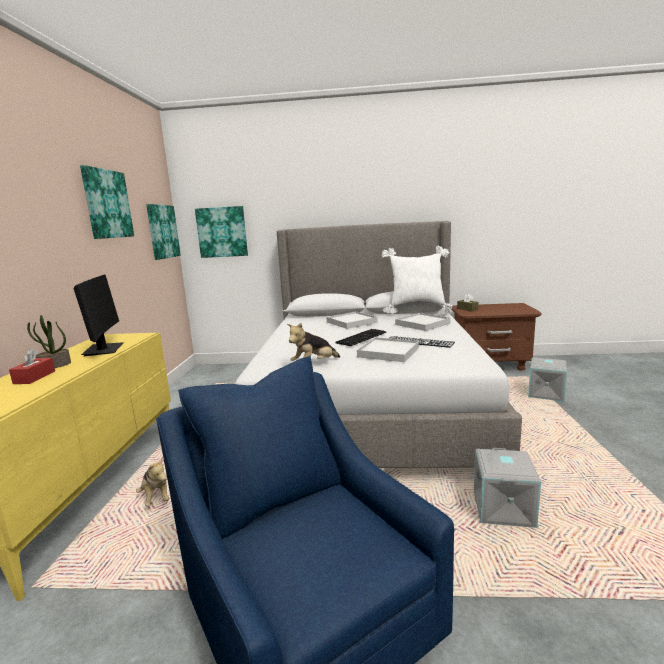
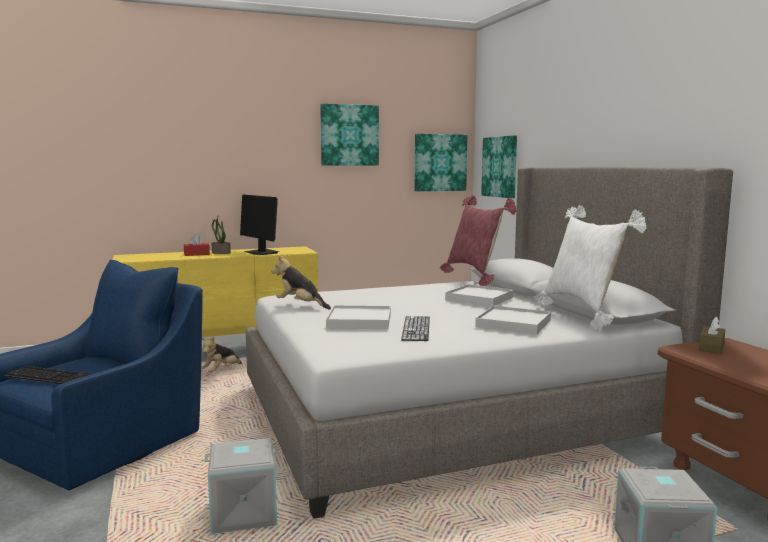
camera: 65 degrees right, 5 degrees down
(103, 349) = (261, 252): monitor -> monitor turned 90 degrees clockwise
(290, 318) = (476, 280): none -> red pillow
(361, 337) = (407, 307): keyboard -> keyboard (51, 376)

